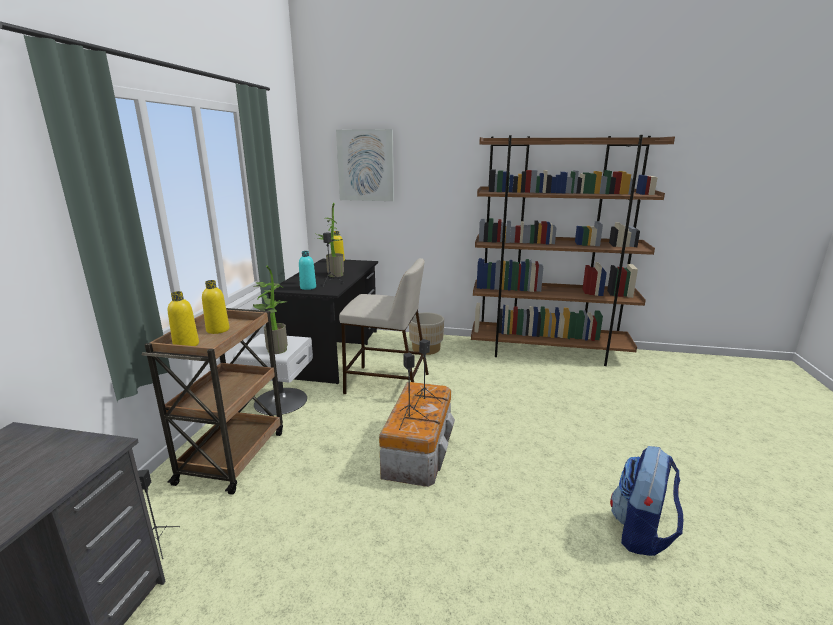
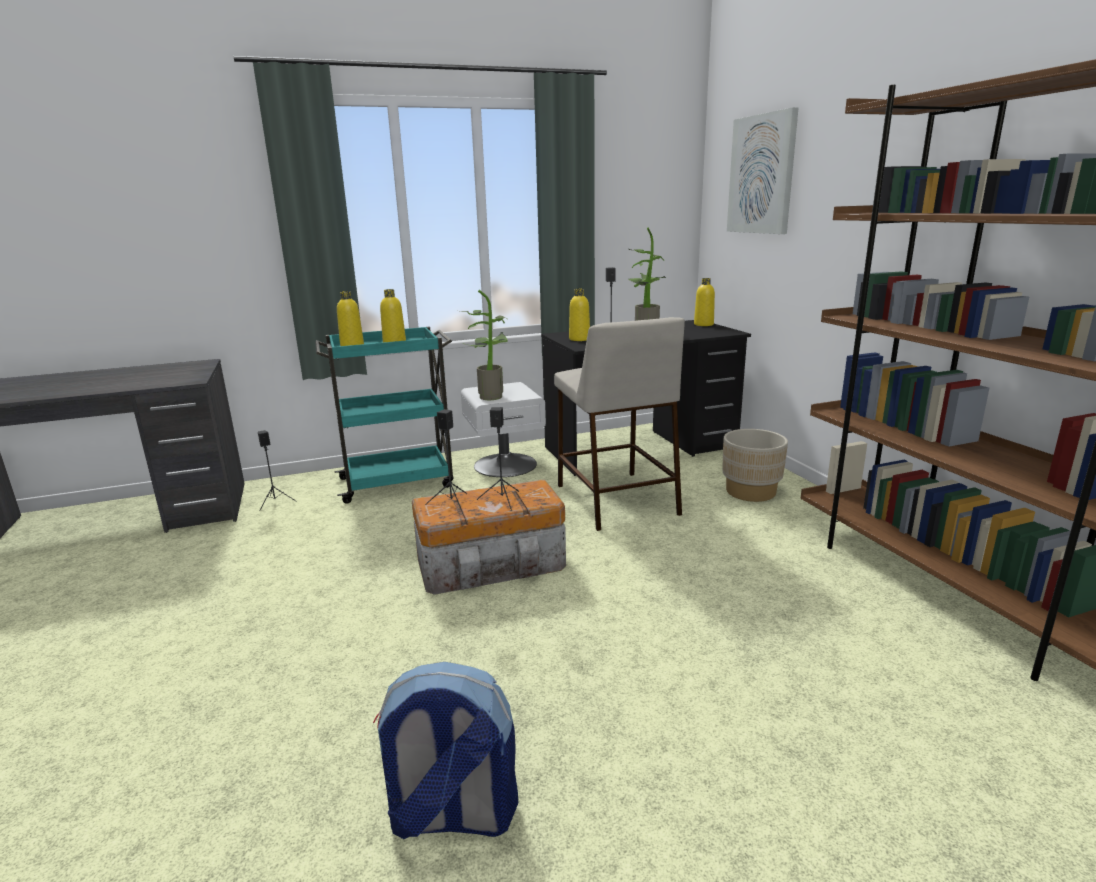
camera: 60 degrees right, 0 degrees up
(233, 455) = (398, 482): brown cart -> turquoise cart
(308, 287) = (579, 339): turquoise bottle -> yellow bottle

